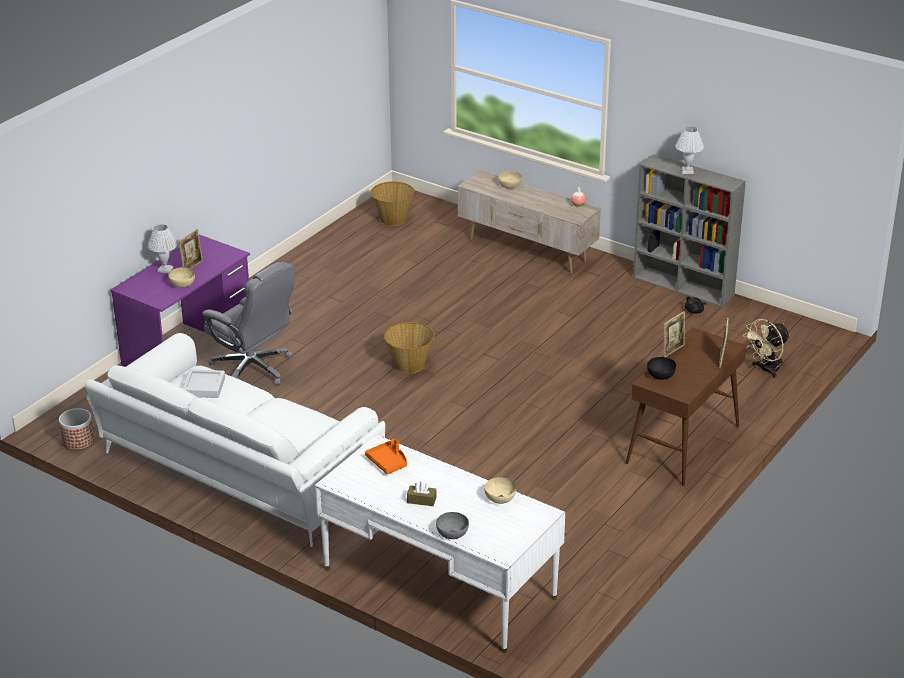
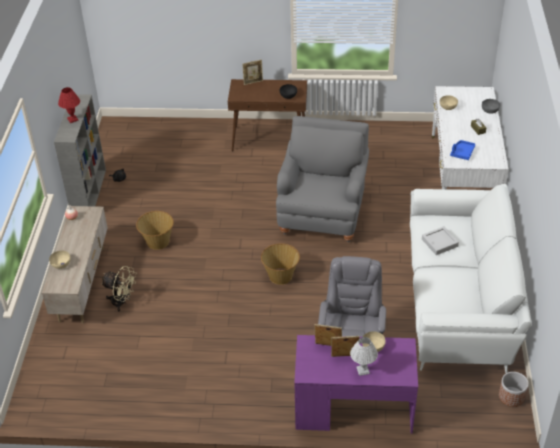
camera: 120 degrees left, 10 degrees up
(204, 387) = (449, 295): grey tray -> grey tray (439, 243)
(388, 462) = (462, 153): orange tray -> blue tray
(393, 219) = (74, 387): basket -> basket (157, 242)
(485, 431) = (322, 213): none -> grey armchair
(673, 350) = (259, 99): picture frame -> picture frame (328, 346)
(687, 171) = (72, 119): white table lamp -> red table lamp
(765, 370) = (169, 134): beige fan -> beige fan (122, 302)

